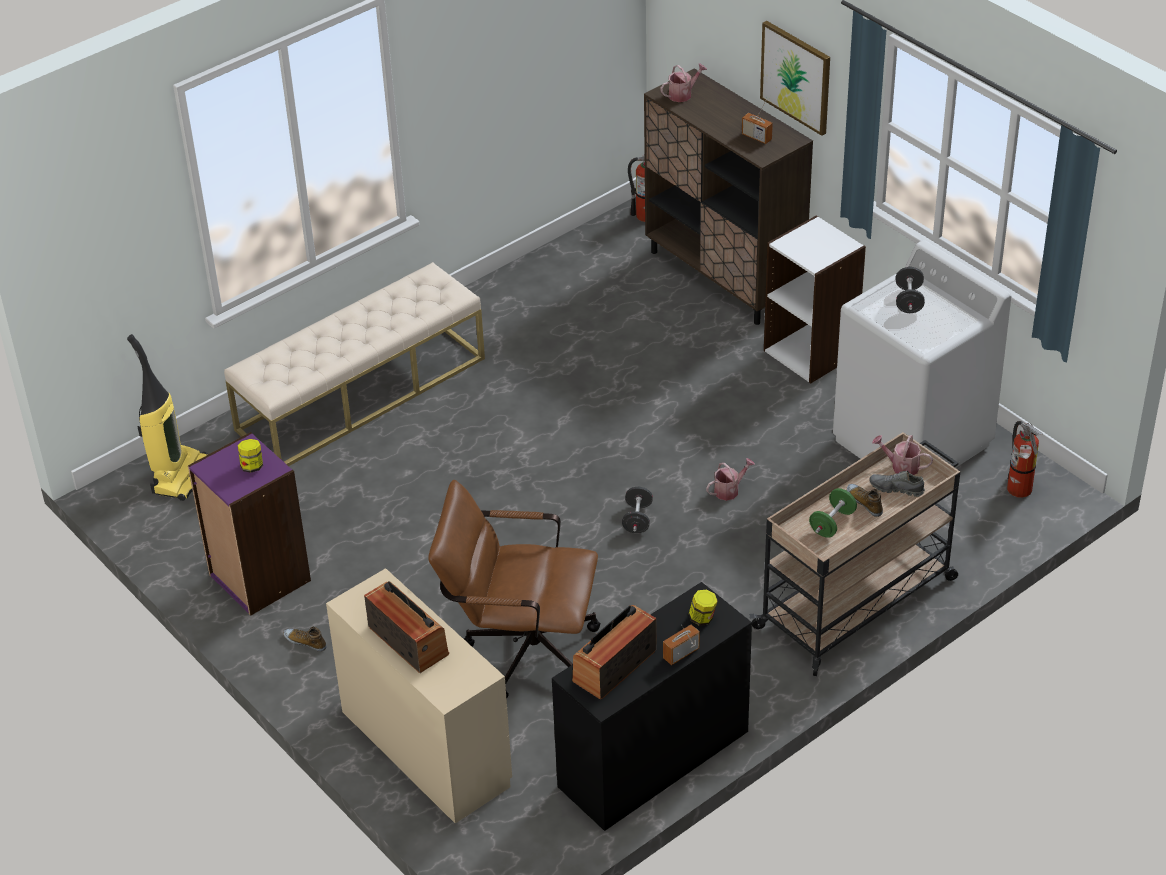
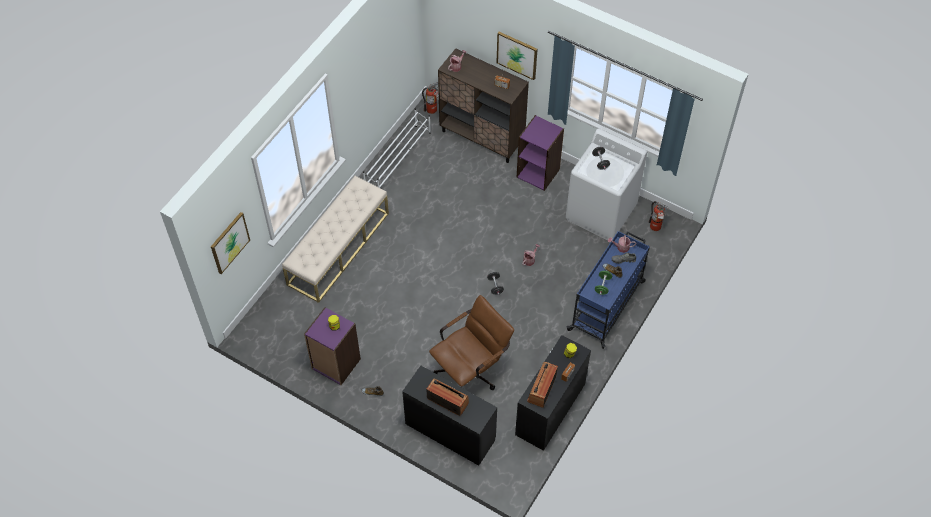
camera: 20 degrees left, 15 degrees up
(102, 257) = (229, 242): none -> picture
(179, 476) = (272, 317): vacuum cleaner -> none
(425, 748) = (450, 432): beige desk -> black desk
(520, 651) = (471, 370): brown office chair -> brown office chair turned 150 degrees clockwise
(545, 280) = (398, 160): none -> white shoe rack
(811, 352) = (538, 173): white bookcase -> purple bookcase
(857, 602) = (607, 305): beige cart -> blue cart

